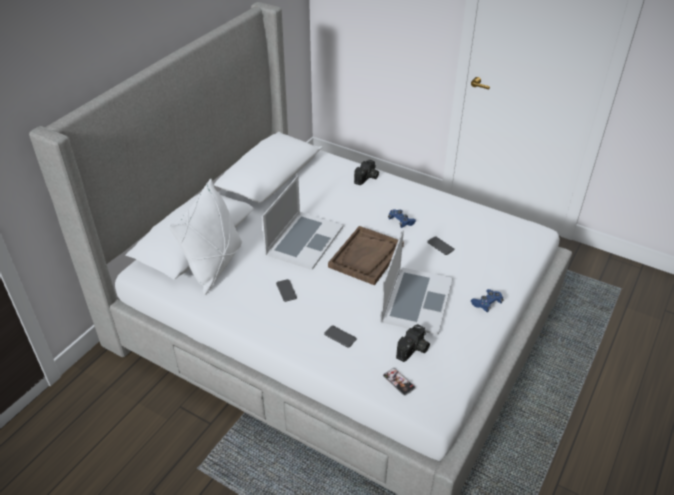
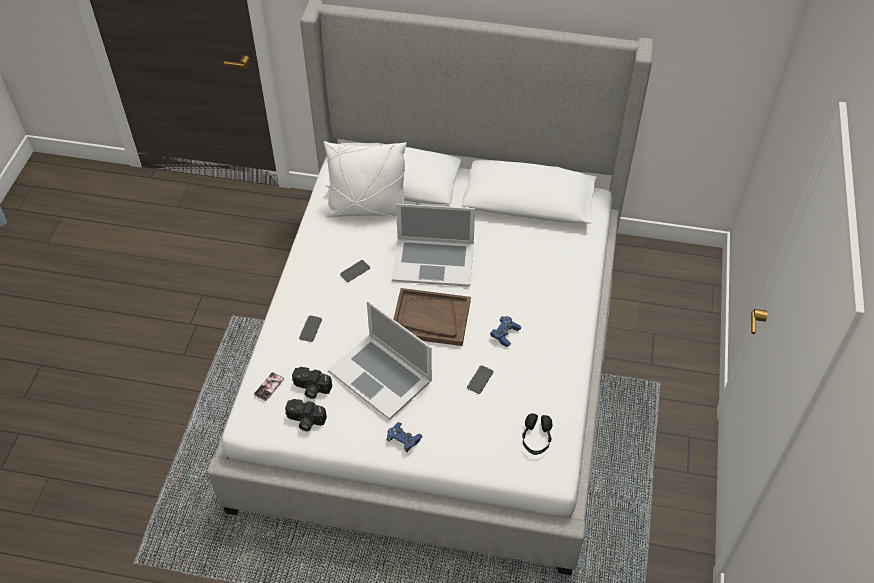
camera: 70 degrees right, 10 degrees up
(367, 178) = (569, 284): camera -> camera (305, 421)
(416, 300) = (380, 375): laptop -> laptop turned 45 degrees clockwise
(505, 232) = (536, 438): none -> black headphones

